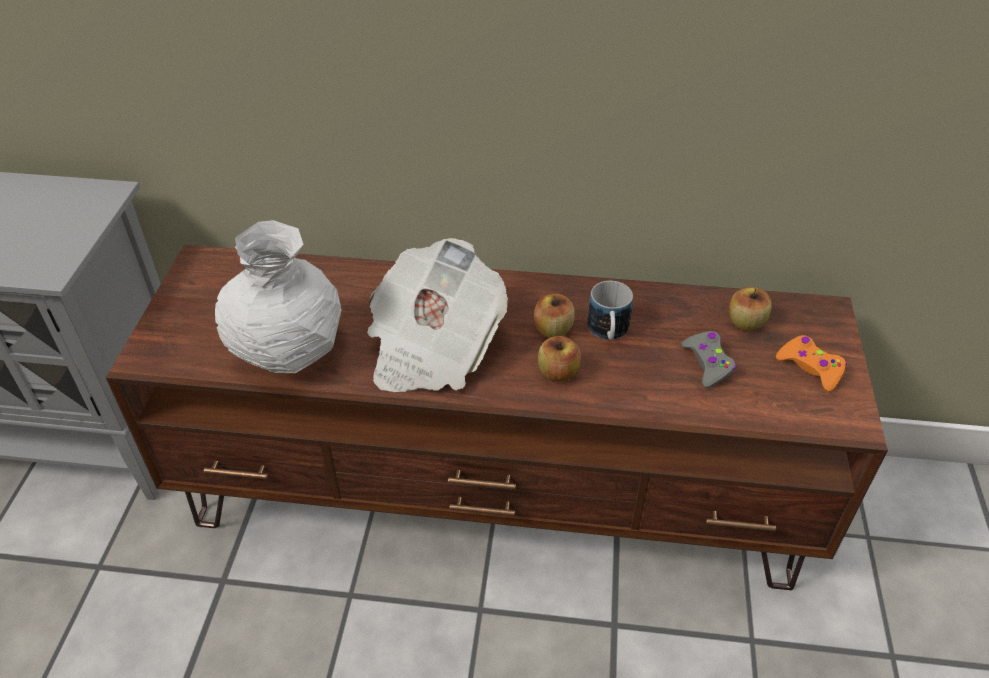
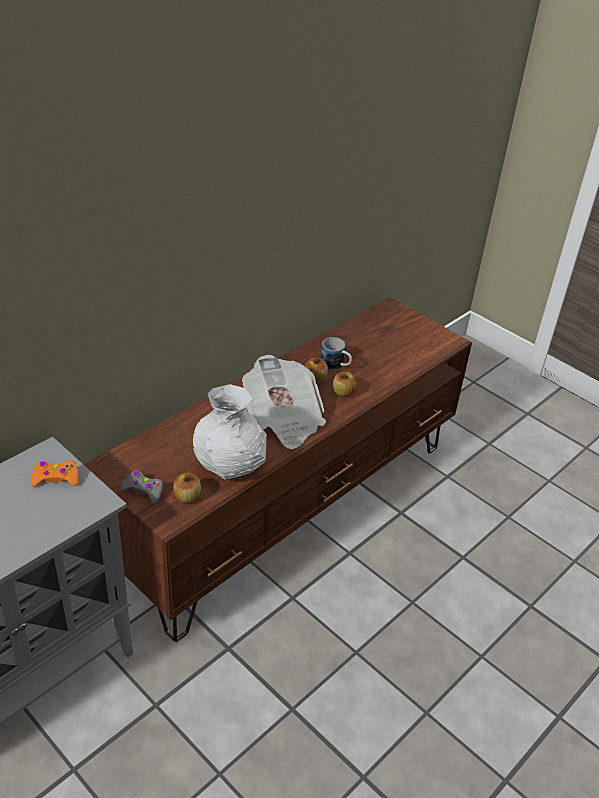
camera: 55 degrees left, 5 degrees down
(708, 364) = (384, 352): grey game controller -> grey game controller (143, 490)
(745, 322) = (373, 328): apple -> apple (187, 497)
(810, 368) = (415, 330): orange game controller -> orange game controller (56, 478)

